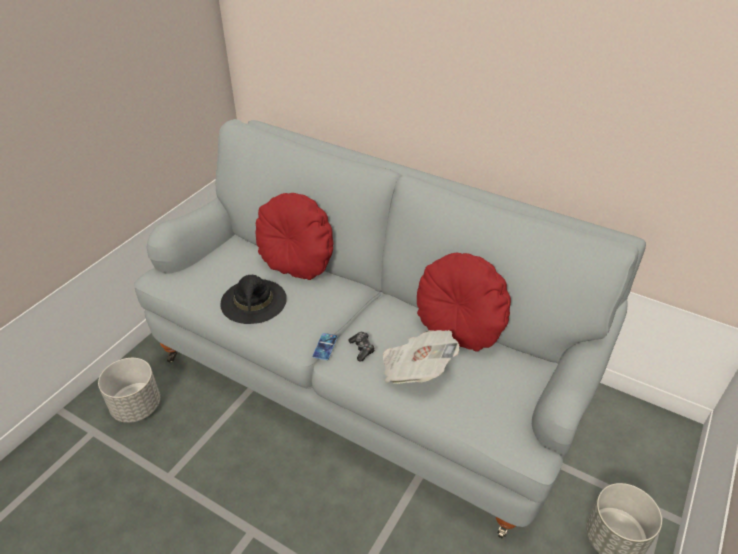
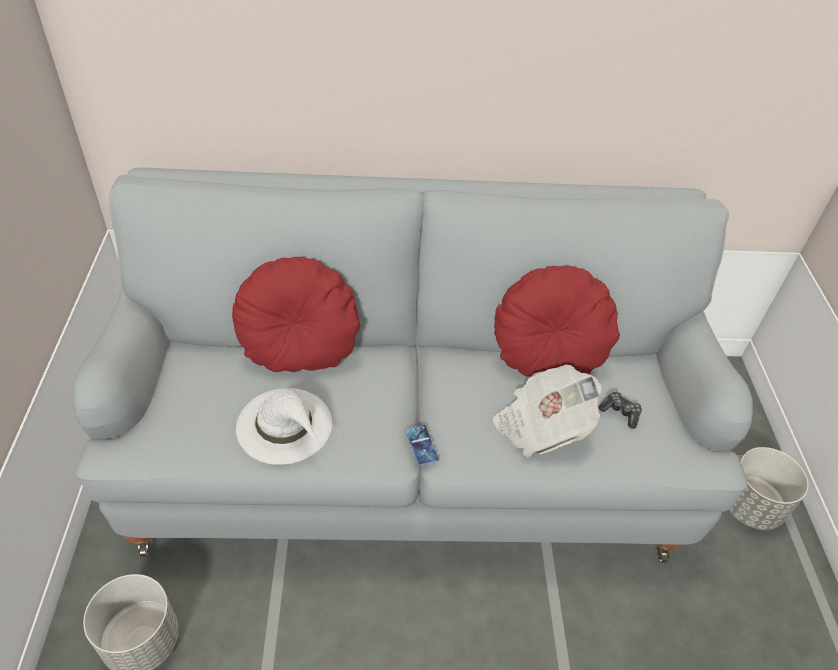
camera: 35 degrees left, 5 degrees up
(254, 301) = (285, 426): black hat -> white hat
(362, 349) = (466, 428): game controller -> game controller (620, 412)

